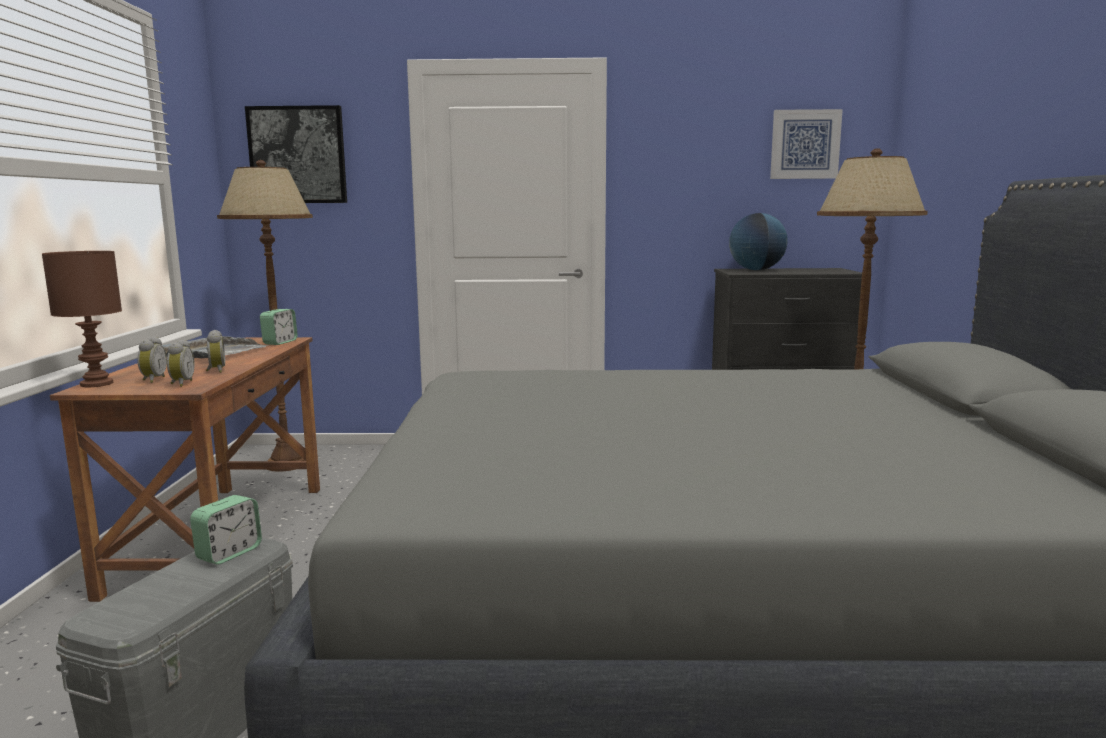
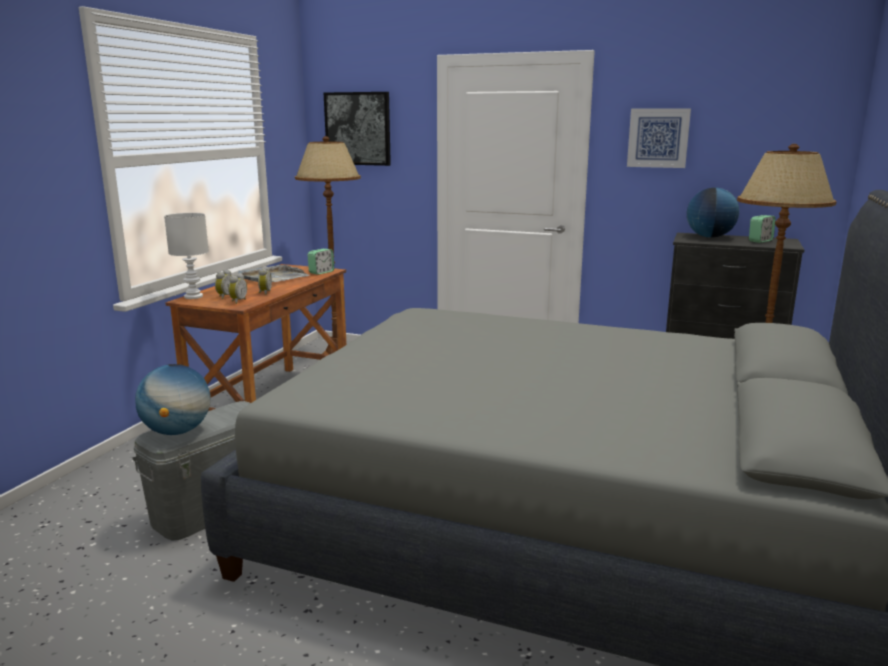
camera: 20 degrees right, 5 degrees up
(97, 383) = (194, 296): brown table lamp -> white table lamp
(141, 602) = (177, 431): none -> globe
(229, 553) = (234, 412): alarm clock -> alarm clock (760, 241)
(805, 144) = (770, 125): picture -> picture (658, 138)

